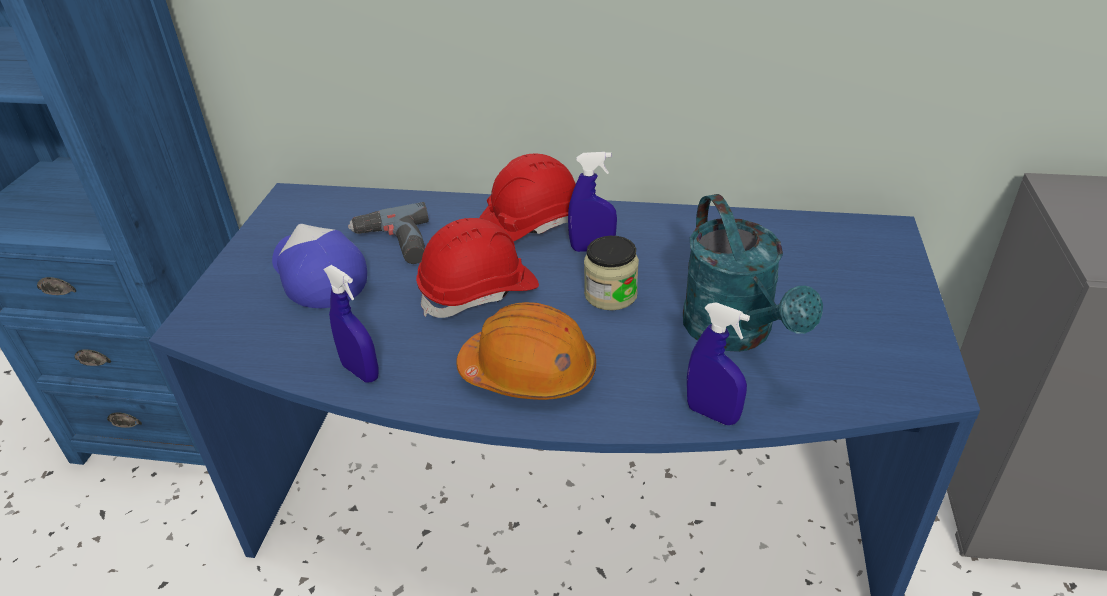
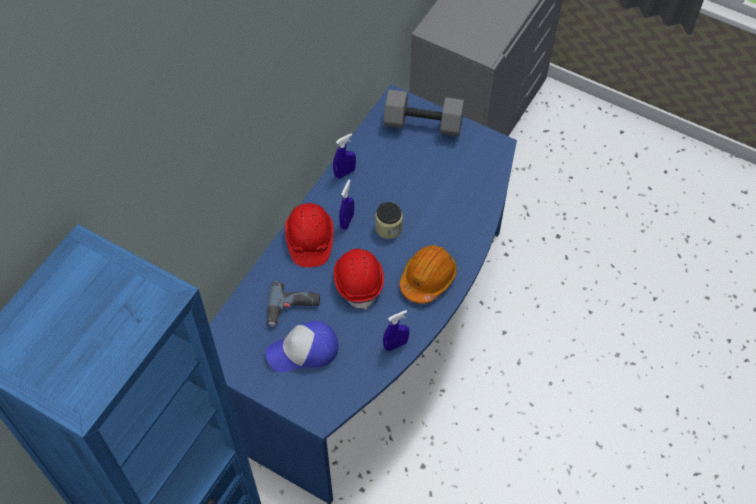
camera: 70 degrees left, 20 degrees up
(712, 414) = (482, 223): blue spray bottle -> blue spray bottle (345, 173)
(736, 333) = (439, 193): turquoise watering can -> none
(875, 272) = (424, 123): none -> grey dumbbell

